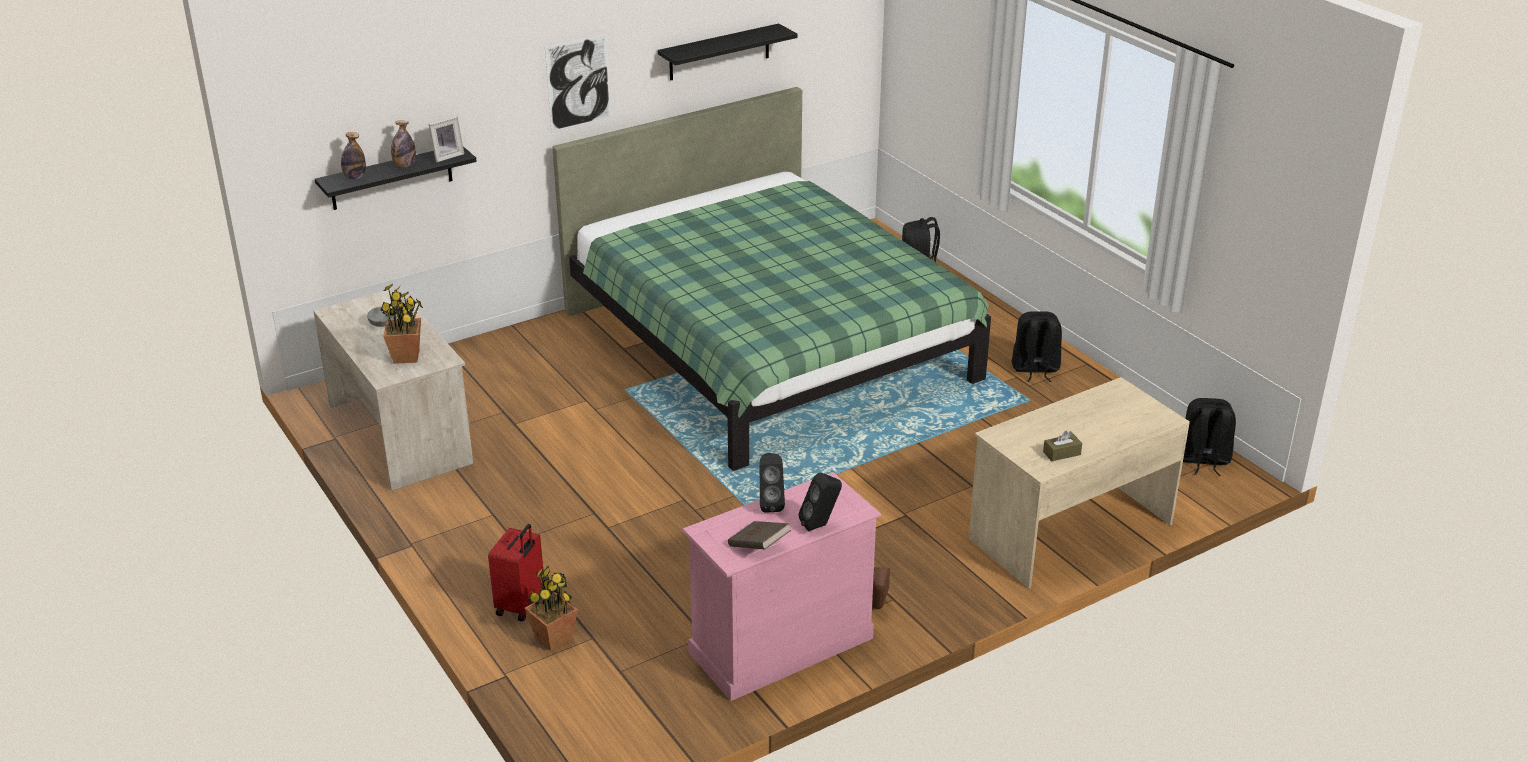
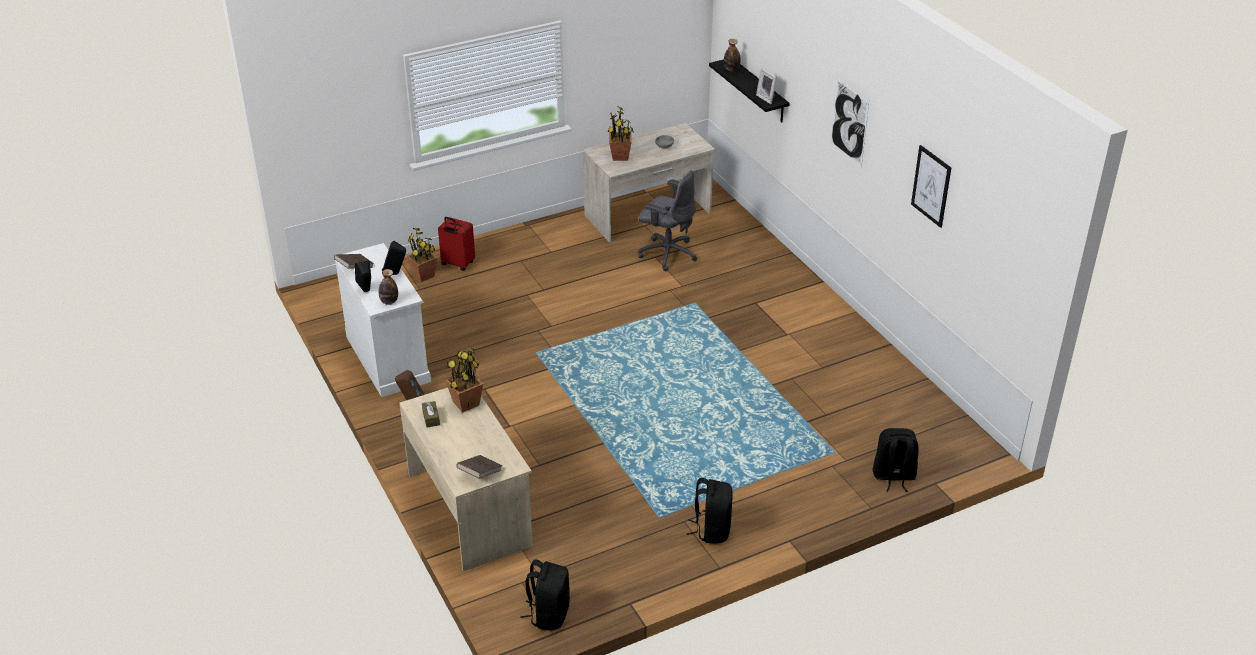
camera: 95 degrees right, 5 degrees up
(404, 166) = (750, 84): bottle -> bottle (389, 302)
(507, 414) = (667, 253): none -> grey office chair
(719, 52) = (931, 186): black shelf -> picture
(768, 346) = (757, 374): green bed -> none
(780, 645) = (388, 358): pink dresser -> white dresser
(1023, 431) = (465, 404): none -> potted plant
(1144, 409) = (479, 473): none -> brown book

